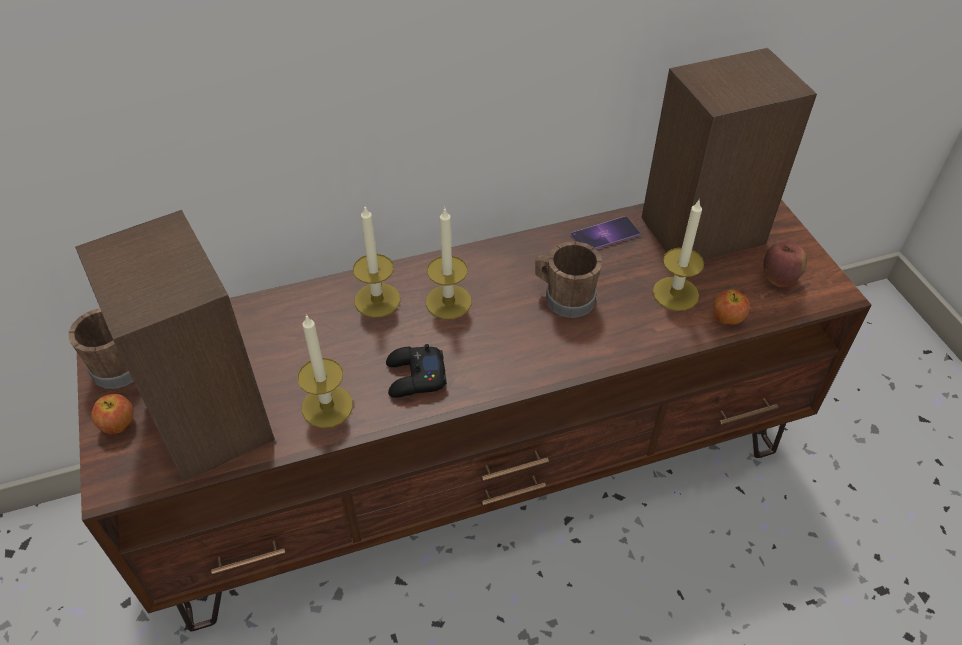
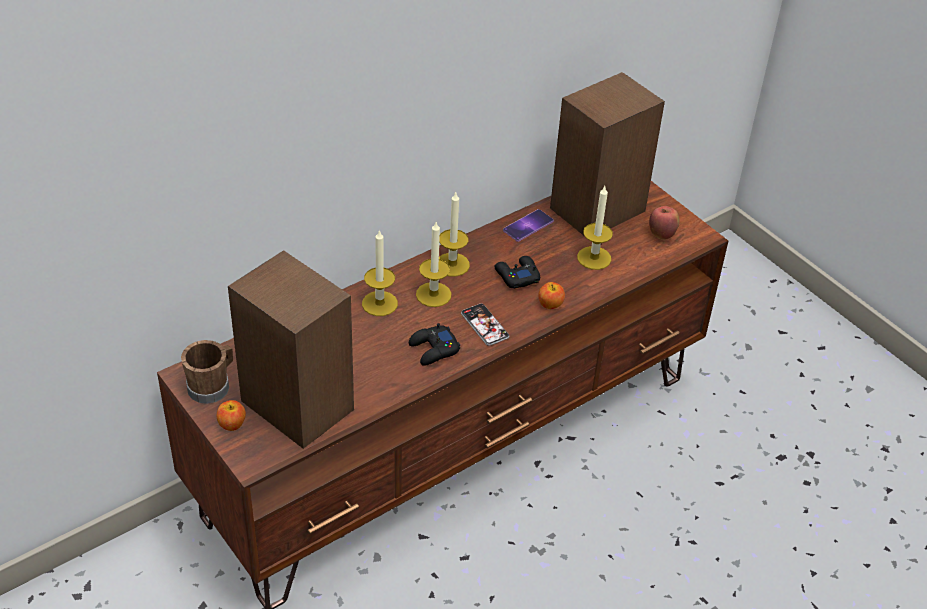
camera: 20 degrees left, 5 degrees down
(327, 406) = (380, 381): candle -> candle (452, 264)
(495, 357) = (484, 325): none -> phone
(564, 298) = (516, 276): brown mug -> black game controller
(727, 318) = (635, 268): apple -> apple (550, 304)

